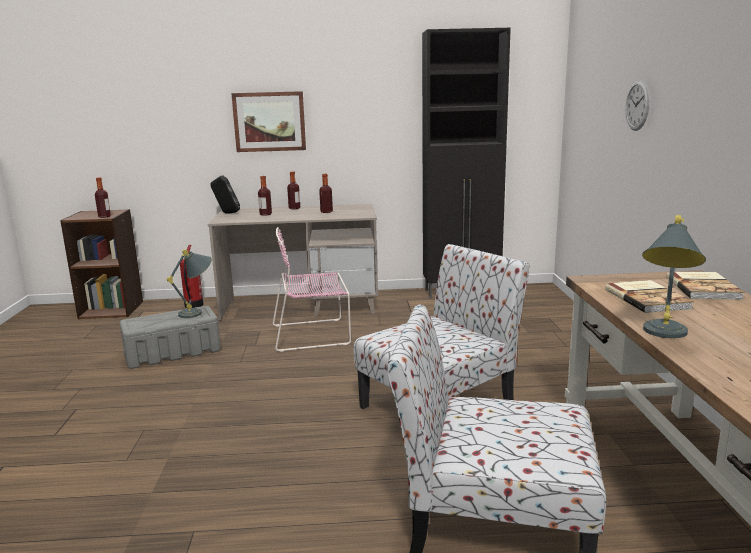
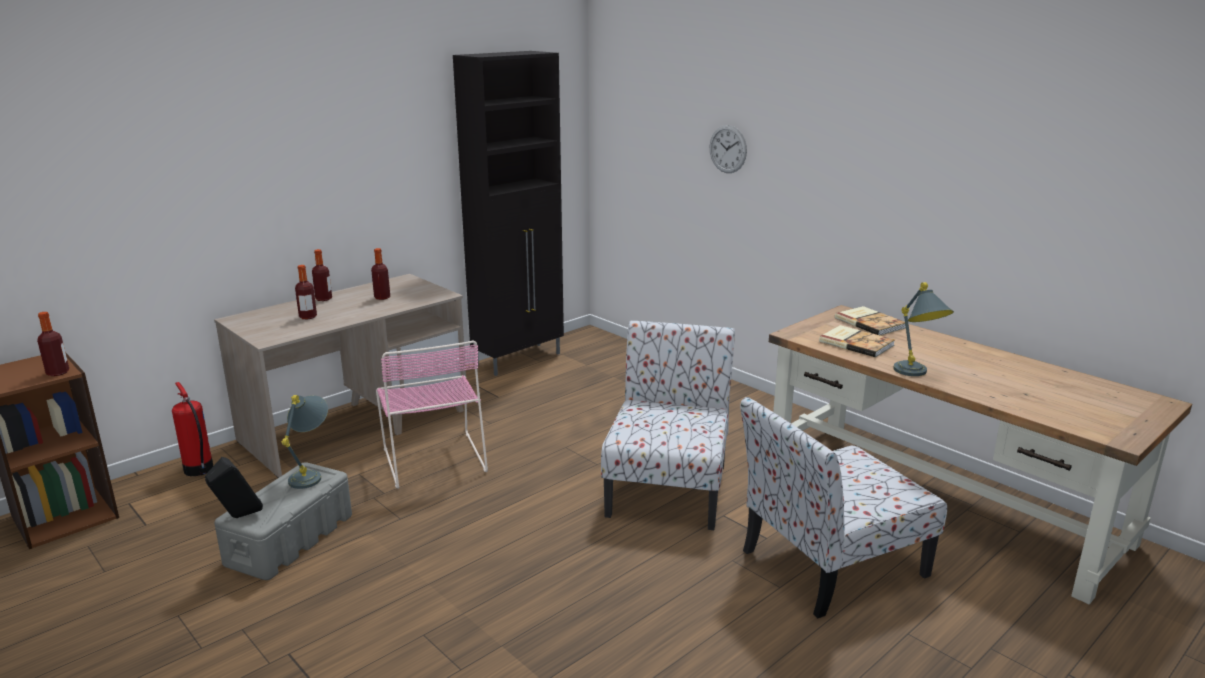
camera: 40 degrees left, 5 degrees up
(226, 213) = (243, 325): black speaker -> black speaker (238, 517)
(269, 121) = (271, 184): picture -> none
(313, 334) = (433, 457): pink chair -> pink chair turned 60 degrees counterclockwise

